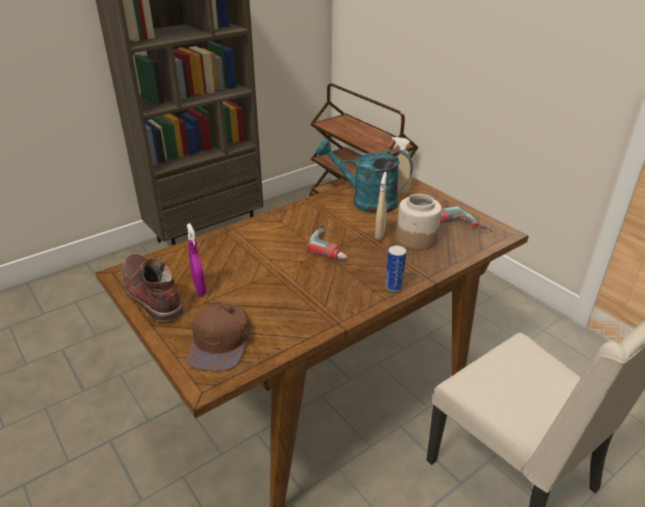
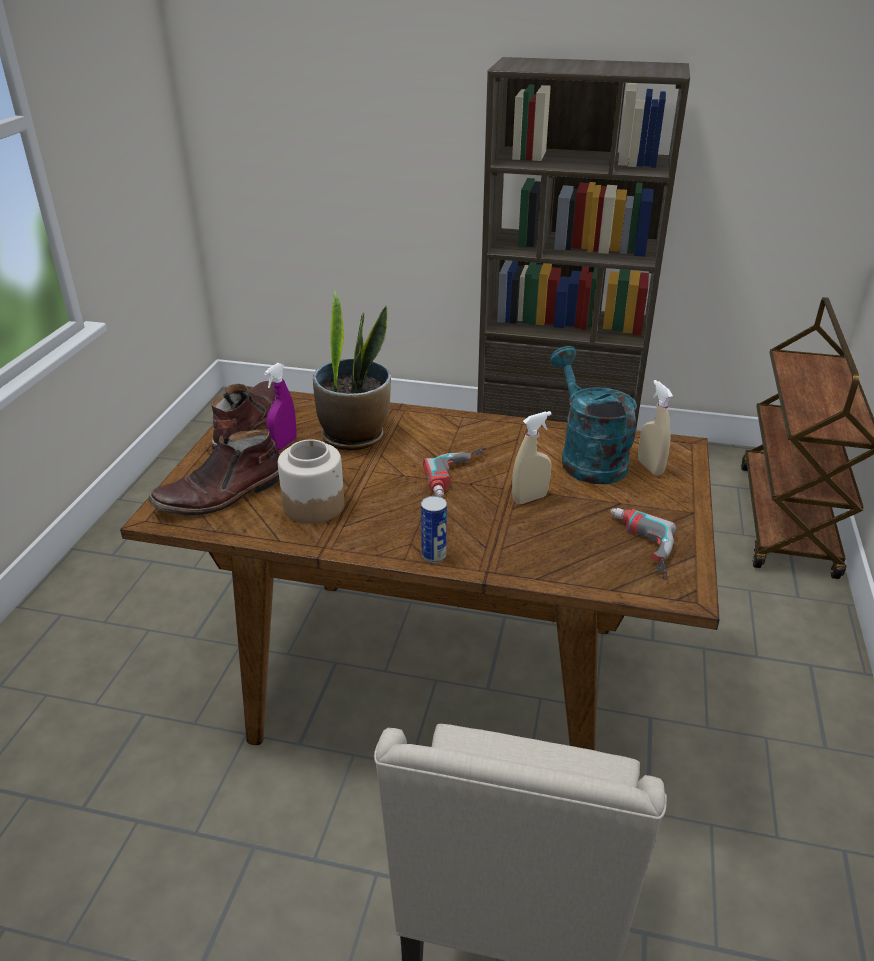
camera: 50 degrees right, 0 degrees up
(221, 341) = (222, 495): brown cap -> brown boot
(233, 258) = (354, 436): none -> potted plant
(416, 238) = (560, 528): jar -> jar (314, 505)

